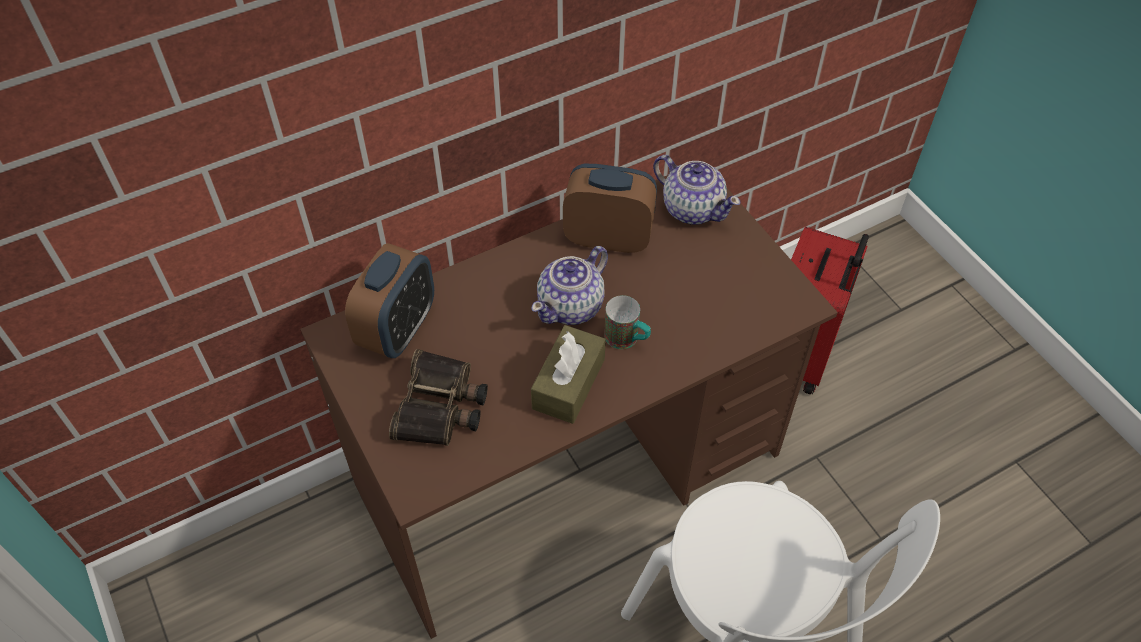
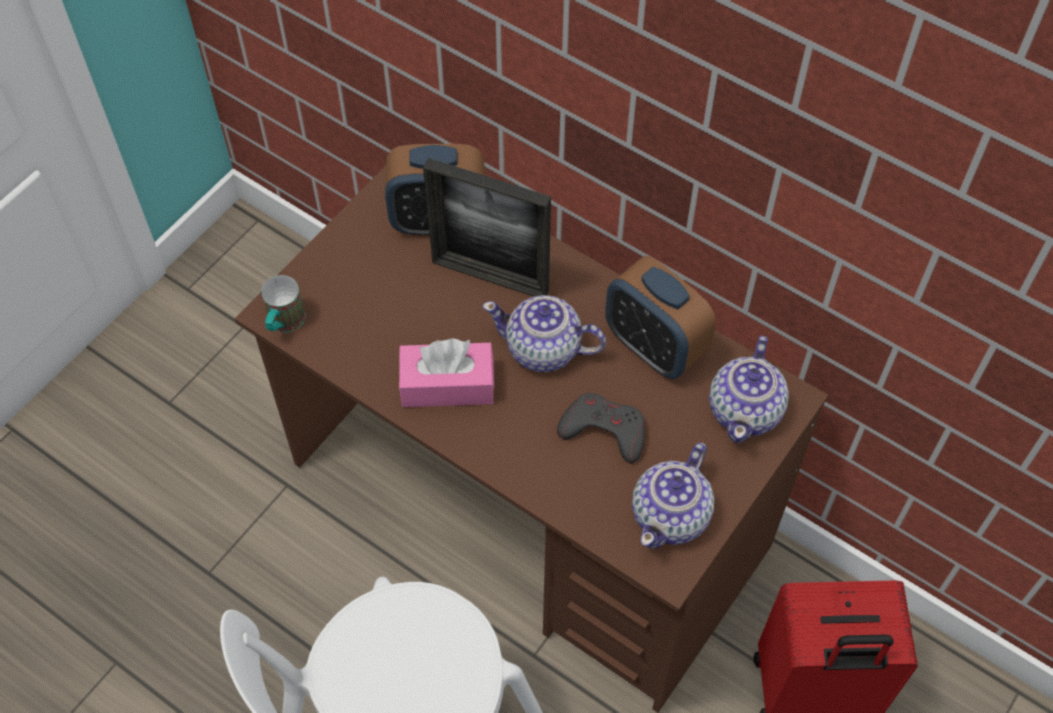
camera: 65 degrees right, 5 degrees up
(441, 407) = (369, 293): binoculars -> none
(479, 315) = (490, 276): none -> picture frame
(568, 383) = (447, 385): brown tissue box -> pink tissue box
(608, 237) = (654, 346): alarm clock -> alarm clock turned 150 degrees clockwise
(627, 340) = (528, 415): mug -> mug (284, 324)
(666, 297) = (604, 430): none -> grey game controller
(759, 285) = (671, 515): none -> teapot

